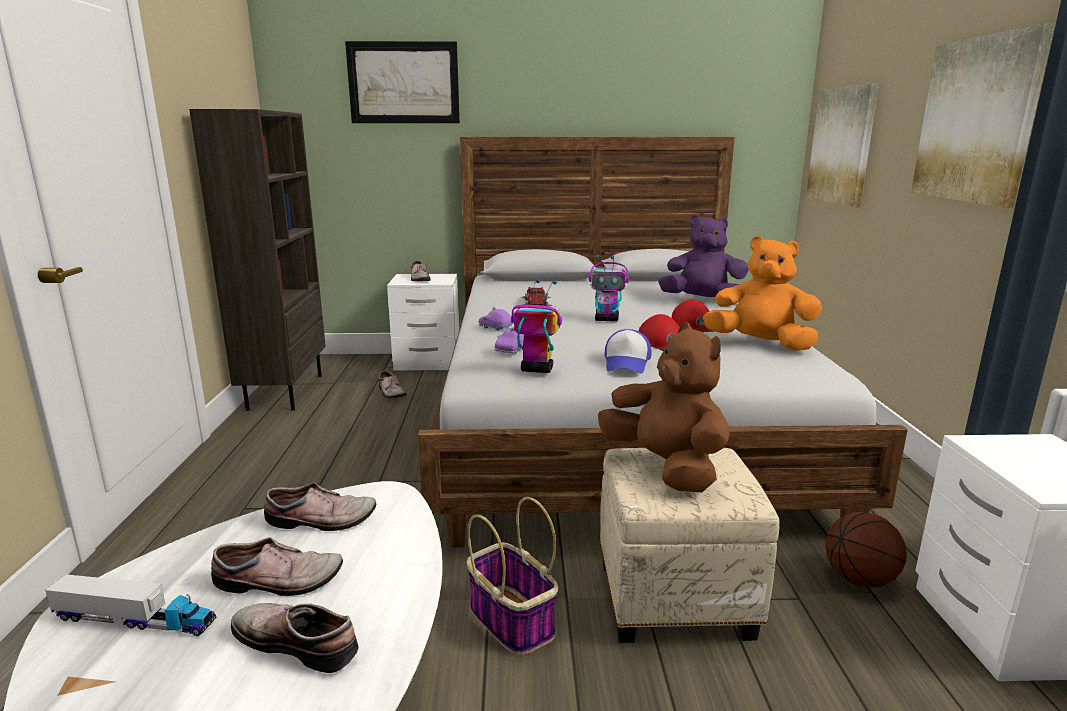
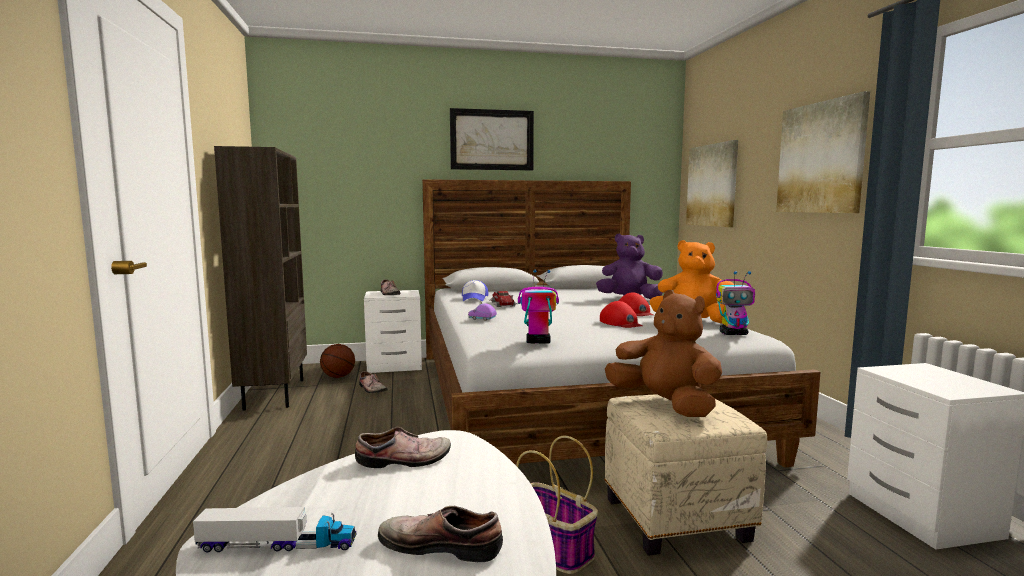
camera: 10 degrees left, 10 degrees down
(278, 582) = (395, 506): shoe -> none
(404, 83) = (376, 138): picture -> picture (492, 140)
(512, 350) = (509, 330): purple toy car -> none
(607, 320) = (567, 311): toy robot -> toy robot (734, 334)
(627, 363) = (604, 335): cap -> cap (474, 298)
(859, 579) = (806, 491): basketball -> basketball (338, 376)

